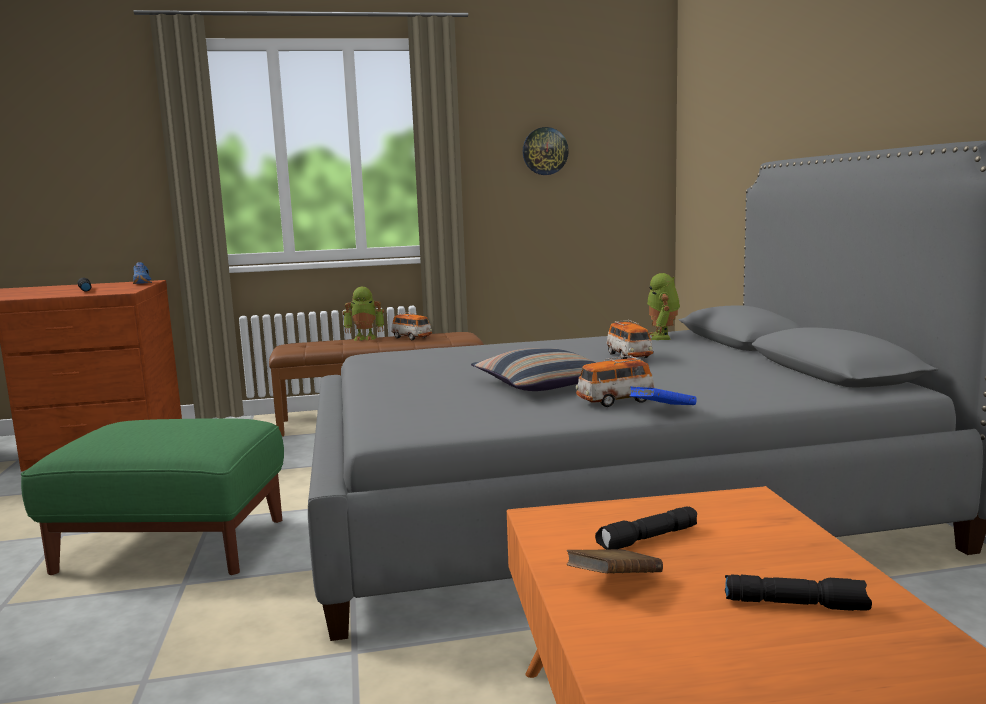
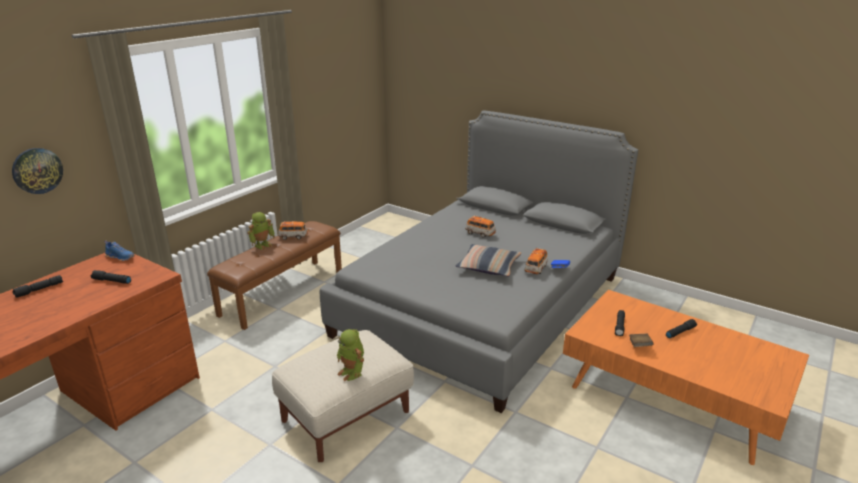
camera: 45 degrees left, 15 degrees up
(37, 288) = (39, 290): none -> black flashlight
(172, 544) = (345, 416): green ottoman -> beige ottoman
(545, 151) = (327, 93): wall clock -> wall clock (37, 170)
(662, 337) = (461, 212): toy robot -> toy robot (352, 372)

